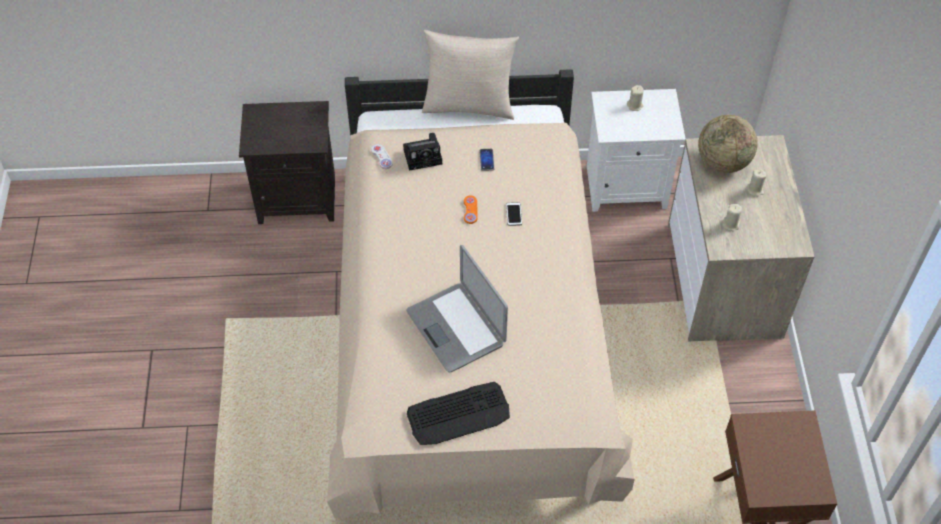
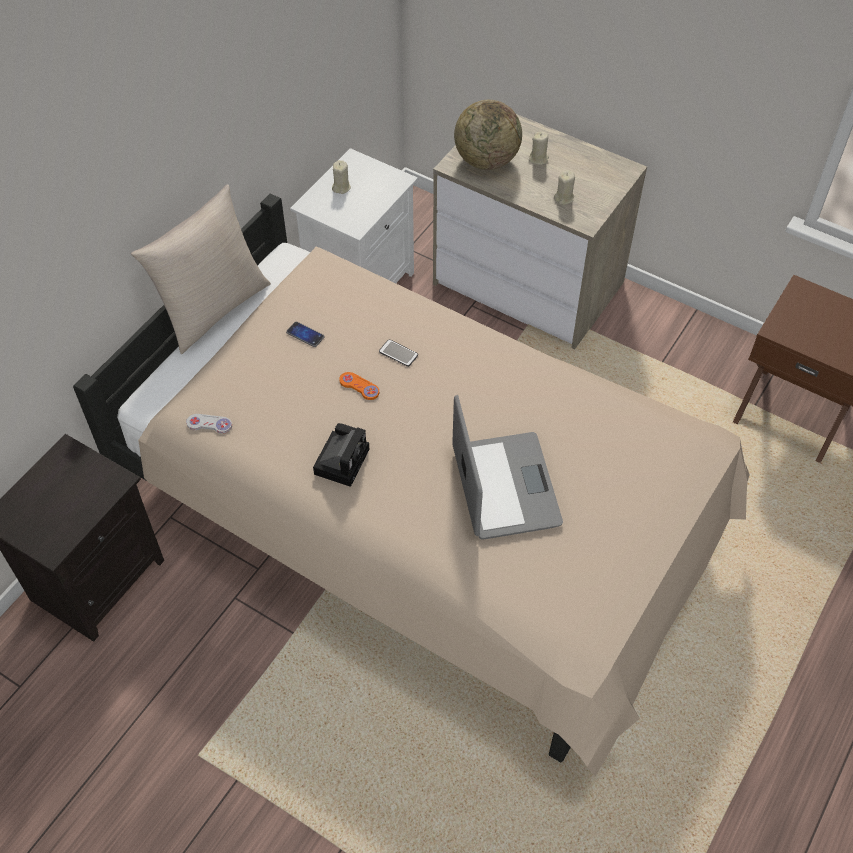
camera: 55 degrees left, 0 degrees up
(424, 156) = (247, 385): camera -> camera (342, 459)
(456, 327) = (504, 486): laptop -> laptop turned 105 degrees counterclockwise
(459, 414) = (618, 549): keyboard -> none

